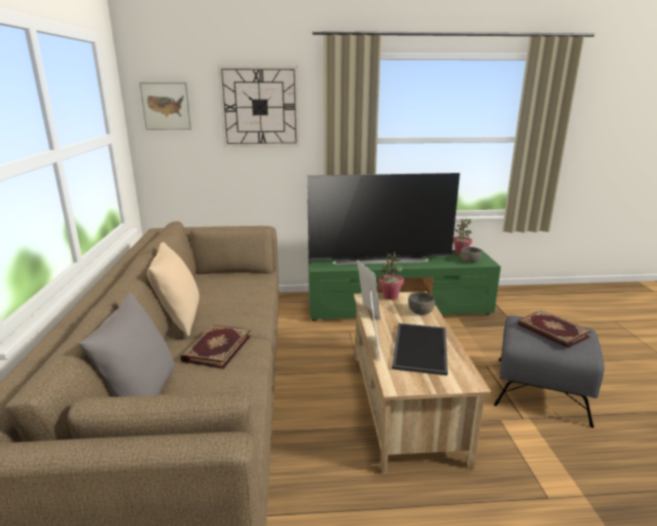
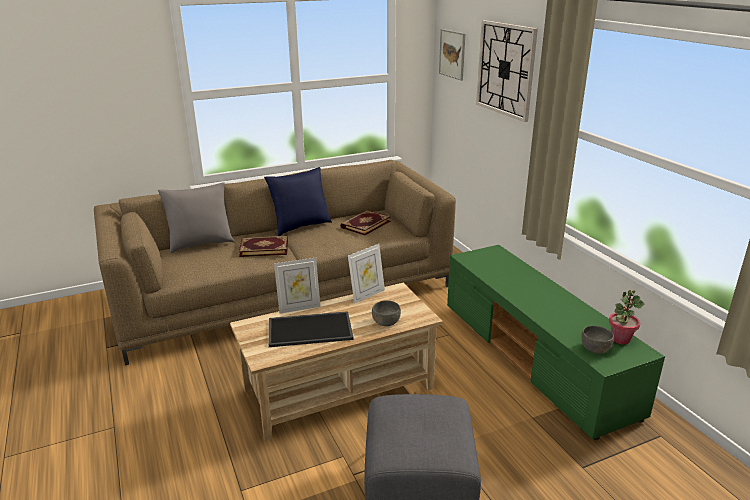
camera: 70 degrees right, 5 degrees up
(179, 319) = (300, 226): beige pillow -> blue pillow
(379, 258) = (528, 284): television -> none
(390, 296) = (410, 301): potted plant -> none
(552, 331) = (422, 426): book -> book (365, 224)

